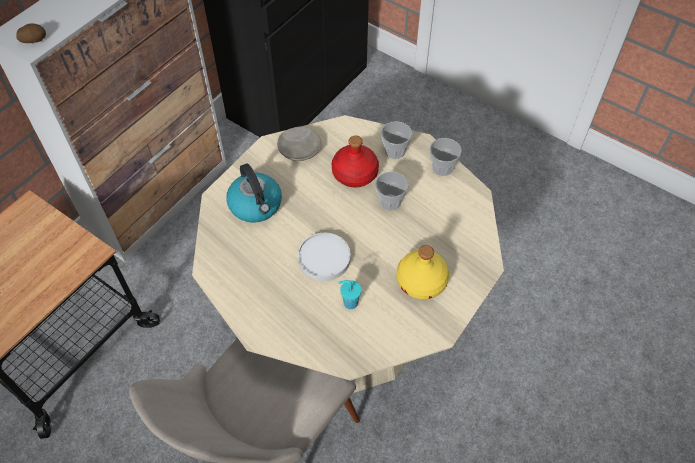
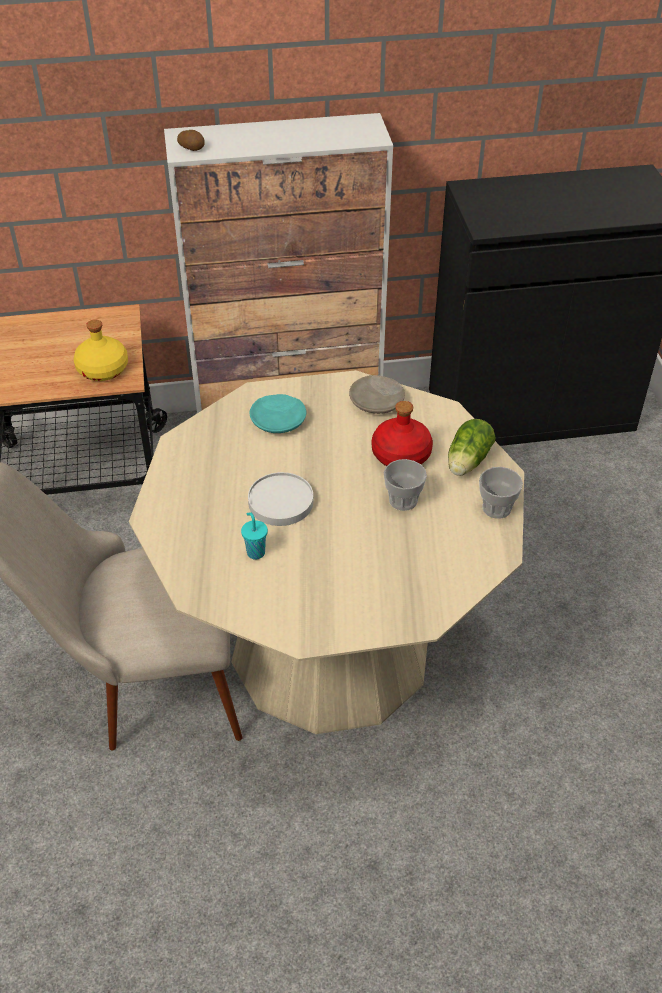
camera: 45 degrees right, 10 degrees down
(256, 205) = (278, 421): kettle -> turquoise plate
(395, 151) = (467, 462): cup -> lettuce
(421, 281) = (342, 585): yellow bottle -> yellow bottle (102, 370)

